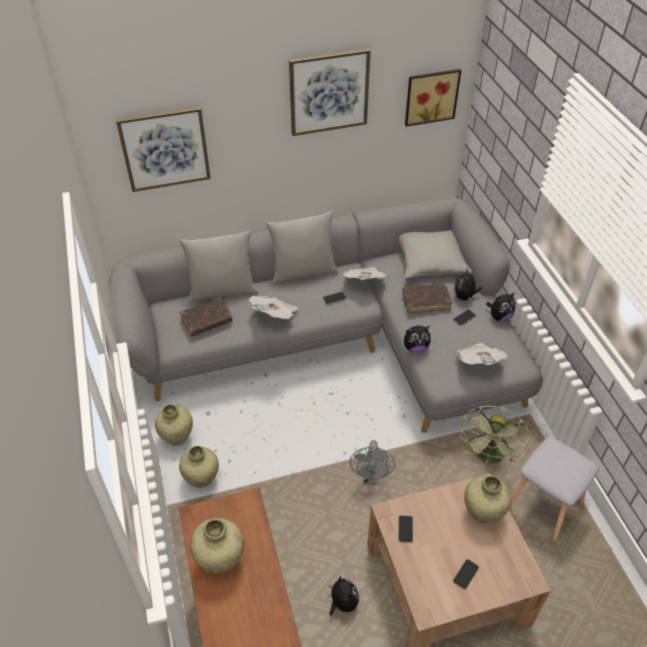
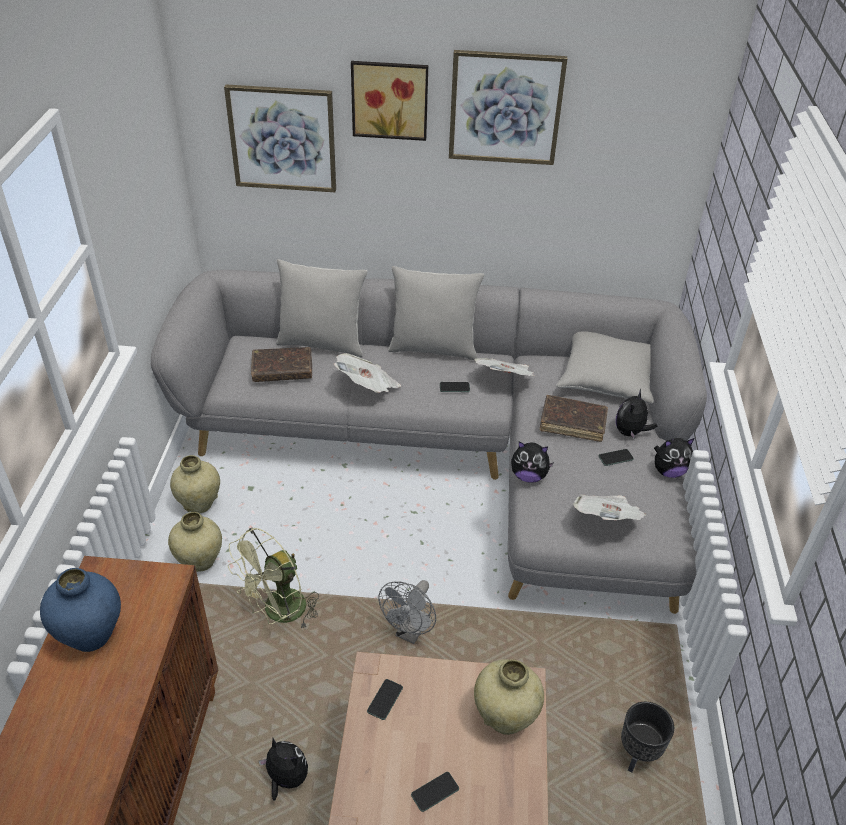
camera: 20 degrees right, 5 degrees down
(220, 560) = (91, 635): beige vase -> blue vase
(342, 603) = (286, 779): plush toy -> plush toy turned 45 degrees counterclockwise
(431, 96) = (652, 145): picture -> picture (390, 99)
(489, 458) = (587, 663): green fan -> green fan (278, 613)
(545, 505) = (638, 756): grey stool -> black planter

